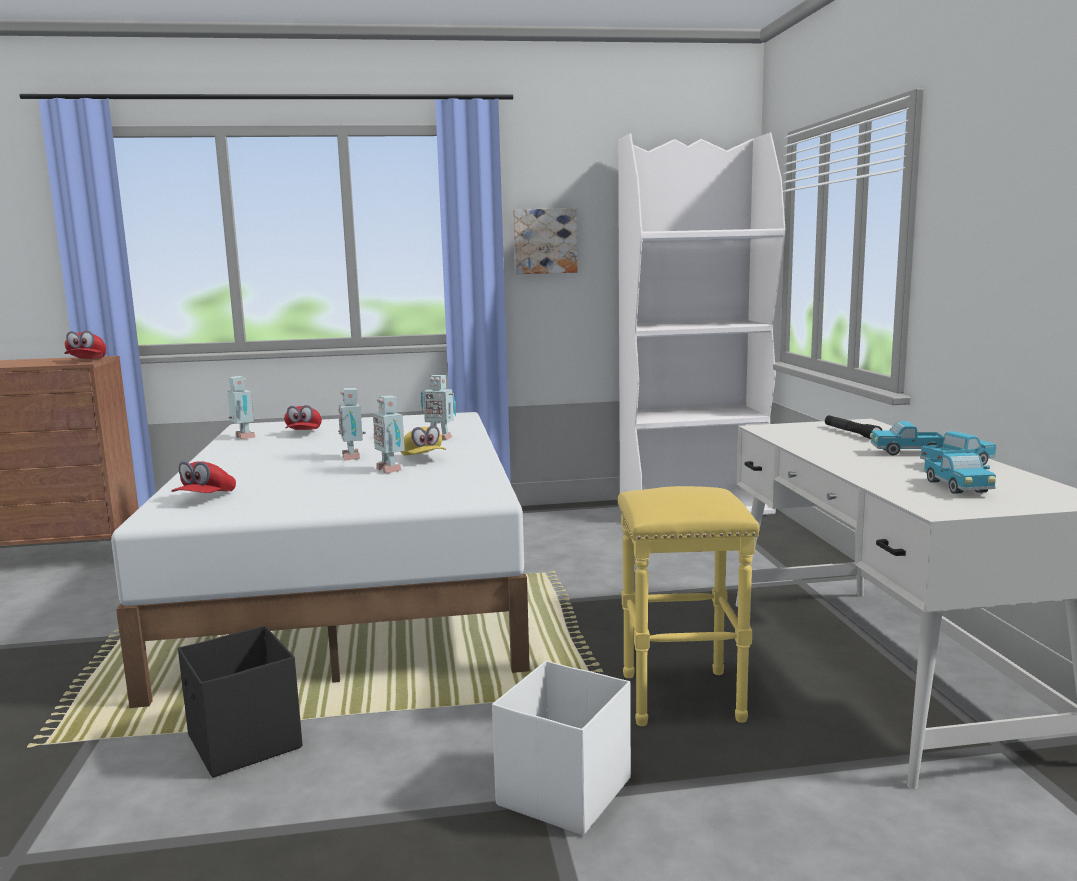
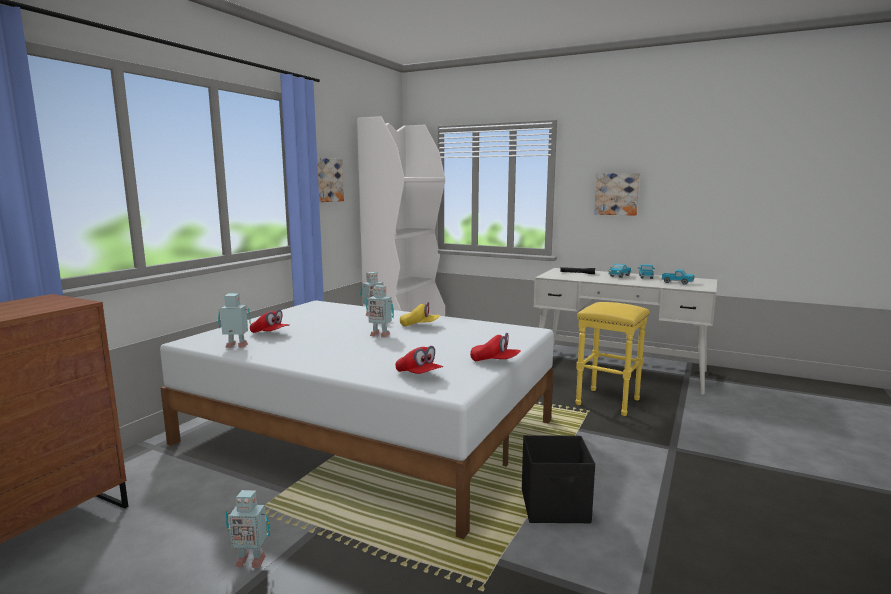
camera: 55 degrees left, 0 degrees up
(86, 360) = (62, 301): red cap -> red cap (495, 361)
(391, 469) = (432, 334): toy robot -> toy robot (250, 560)
(562, 793) = (669, 444): white storage box -> none
(999, 254) = (617, 194): none -> picture

